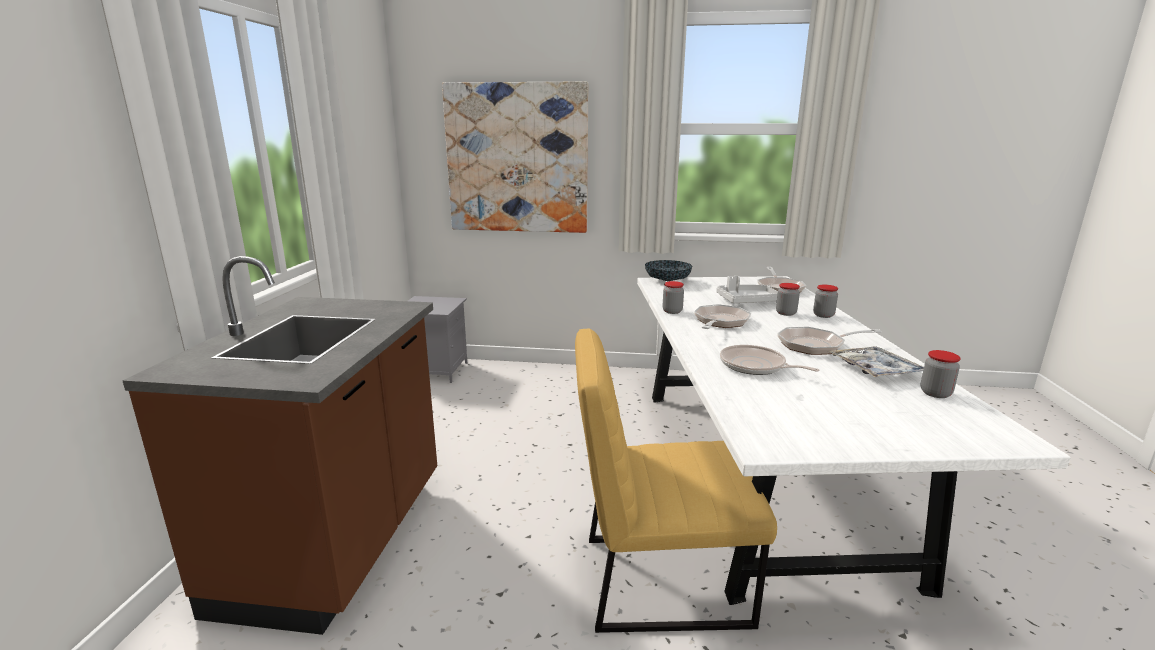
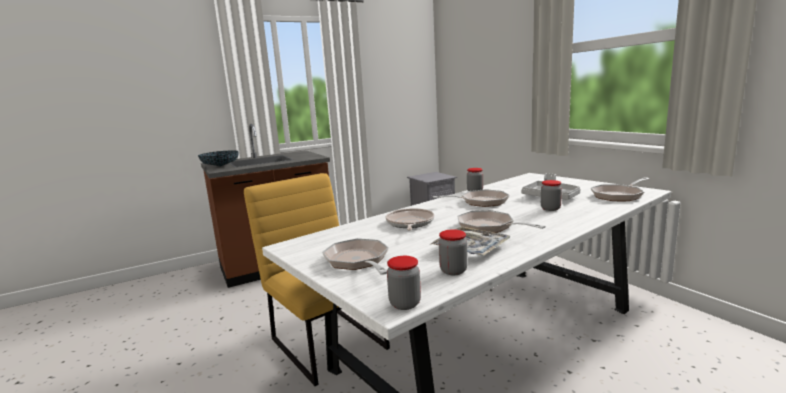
camera: 55 degrees right, 5 degrees down
(517, 159) = (485, 81): picture -> none
(667, 281) = (541, 177): bowl -> bowl (220, 166)
(823, 315) = (578, 217): jar -> jar (405, 304)
(872, 422) = (358, 261): none -> frying pan

